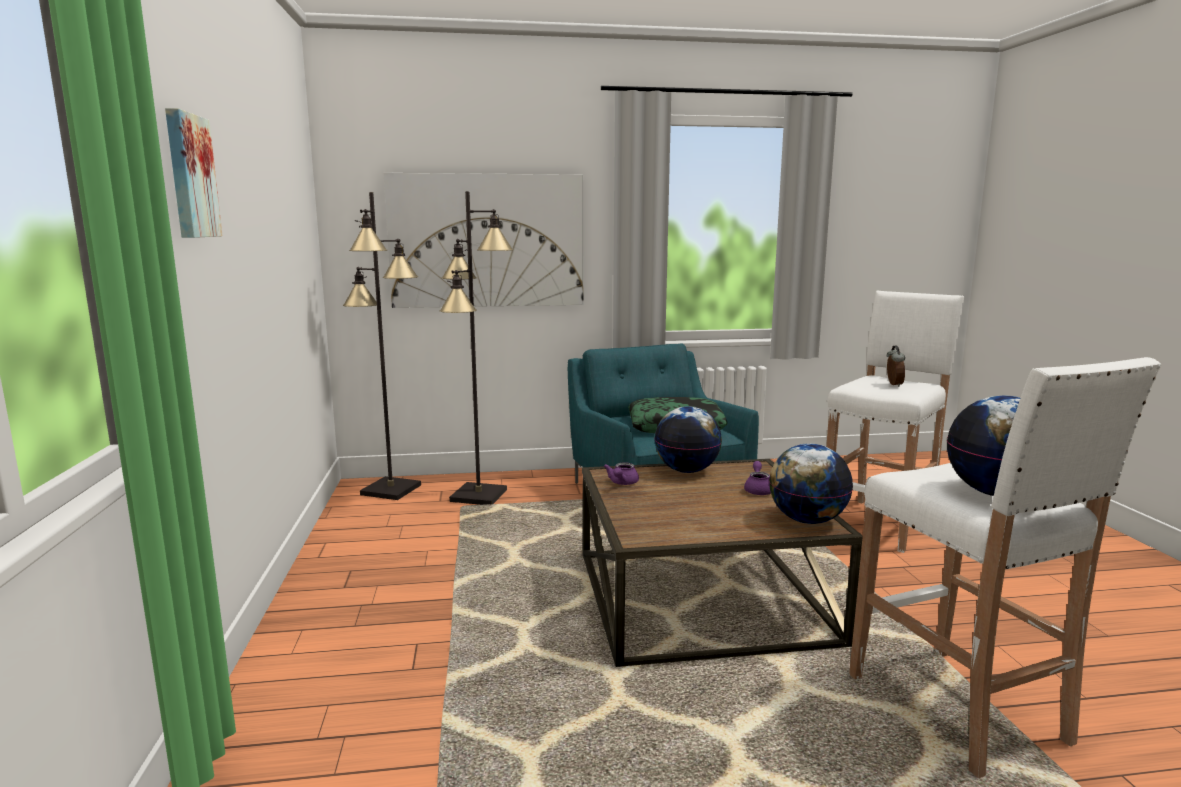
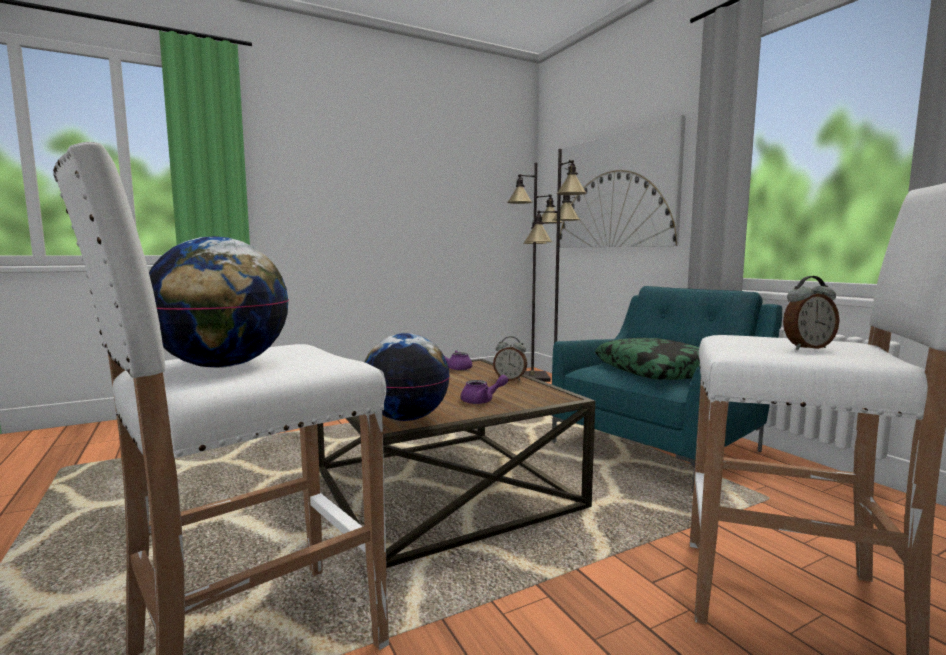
camera: 70 degrees right, 5 degrees down
(189, 176) = (315, 154): picture -> none
(687, 470) = (510, 379): globe -> alarm clock

